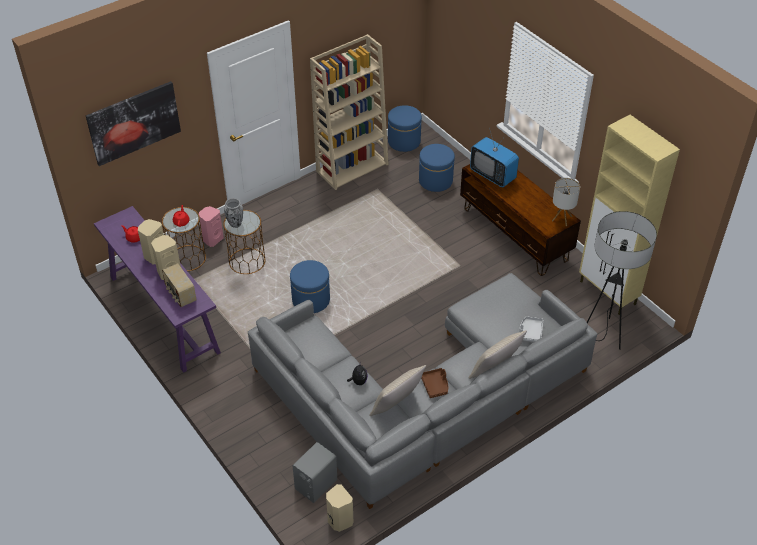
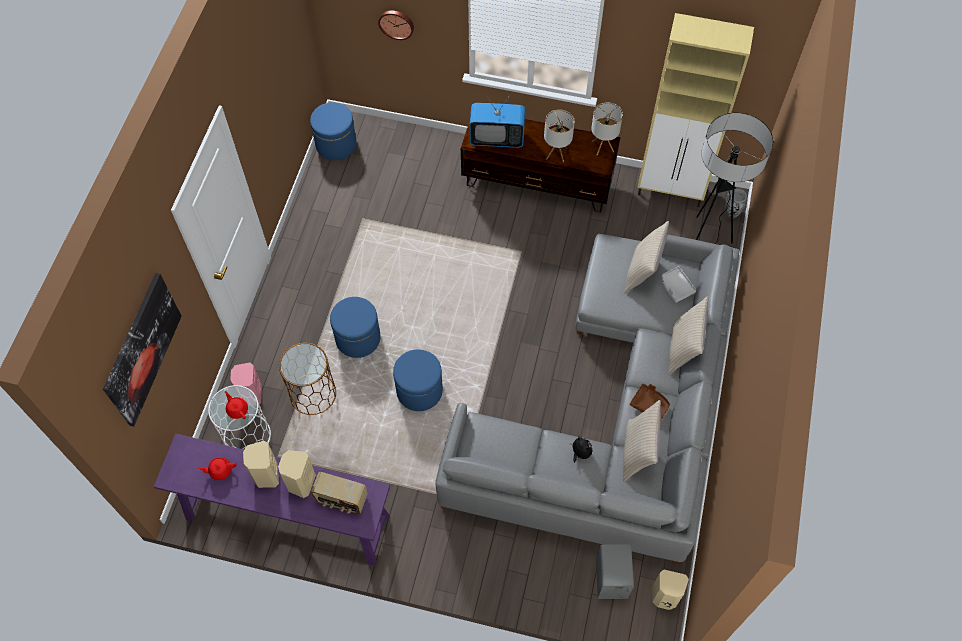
camera: 40 degrees left, 15 degrees up
(187, 258) = (247, 435): brown side table -> white side table
(235, 224) = (298, 371): vase -> vase (731, 213)
(352, 167) = (313, 209): beige bookcase -> none
(435, 181) = (410, 171): blue ottoman -> blue ottoman (358, 338)
(469, 59) = (396, 23): none -> wall clock
(516, 310) = (642, 272): none -> beige pillow
(524, 205) = (556, 153): none -> table lamp

